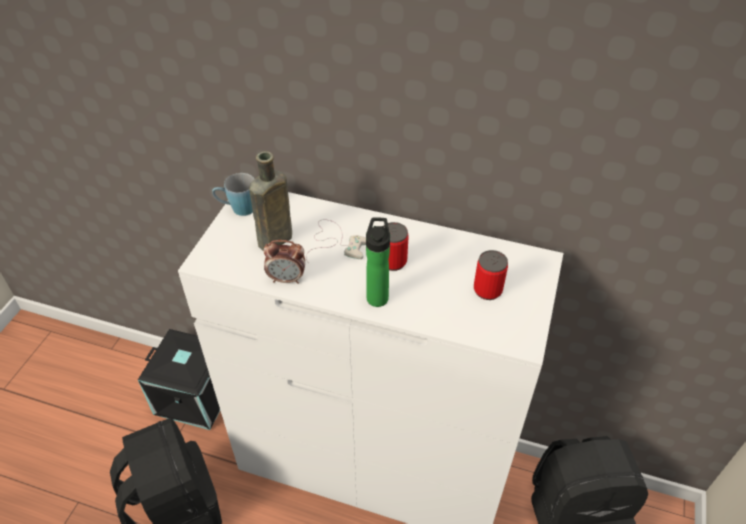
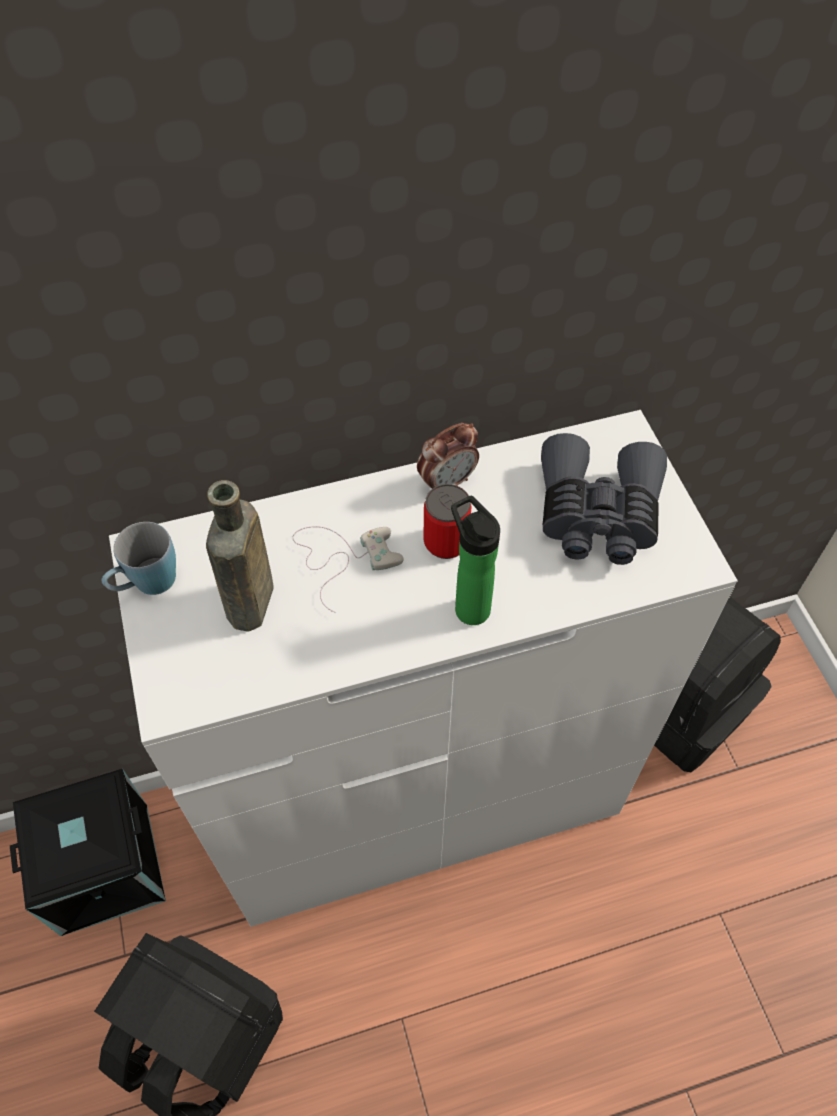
camera: 35 degrees left, 10 degrees up
(287, 279) = (323, 655): alarm clock -> alarm clock (447, 482)
(487, 290) = (597, 515): can -> grey binoculars

